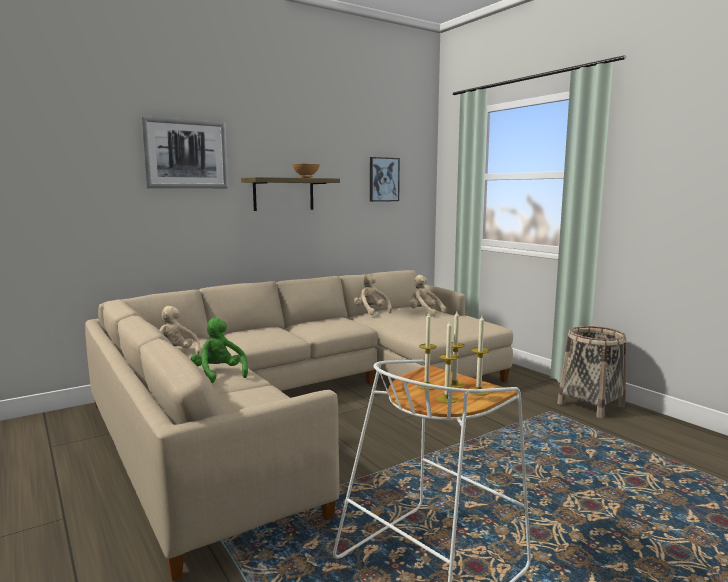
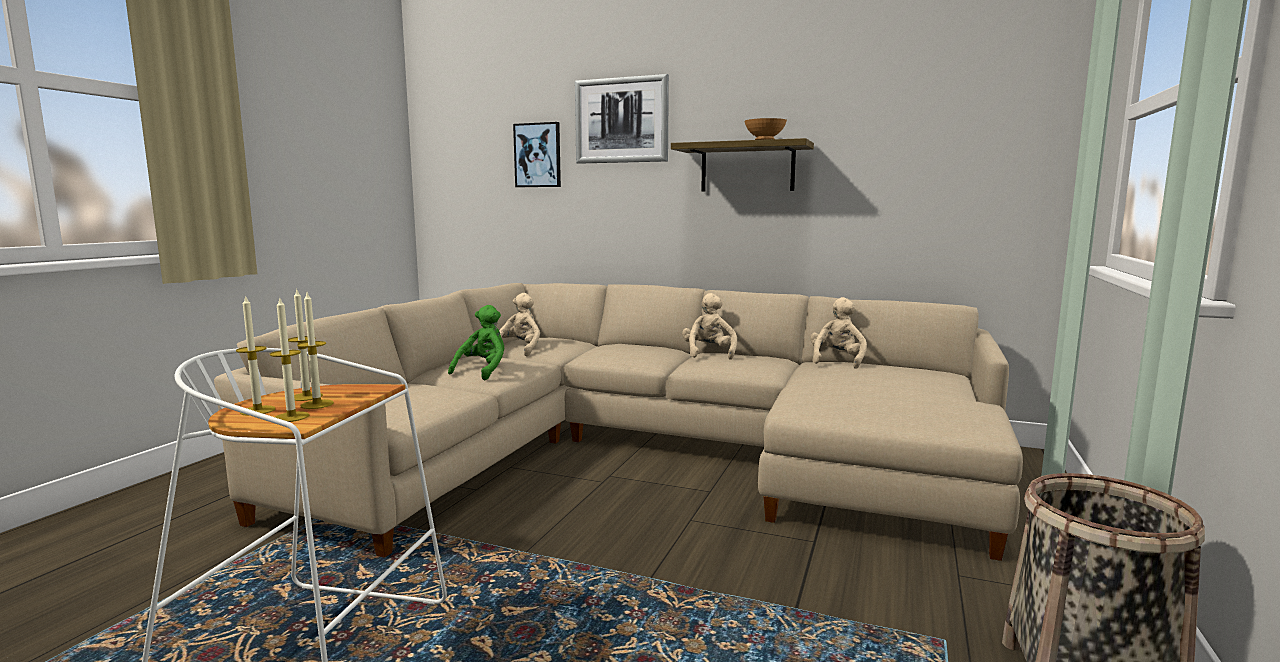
camera: 55 degrees right, 0 degrees up
(383, 179) = (943, 138): picture -> picture (538, 155)
(424, 313) = (904, 380): beige plush toy -> beige plush toy (709, 353)

